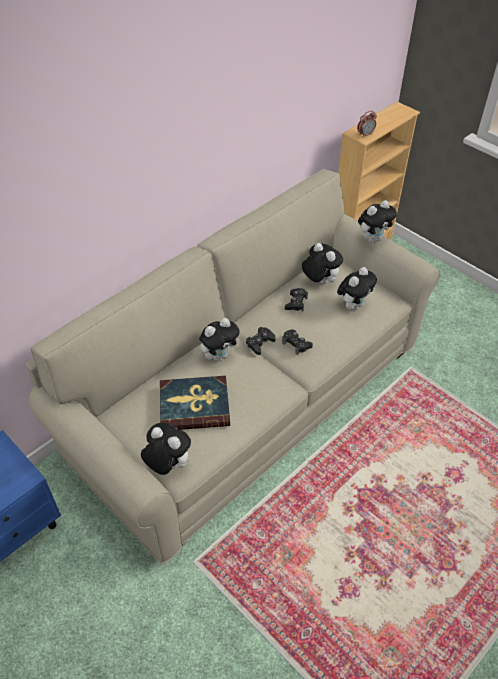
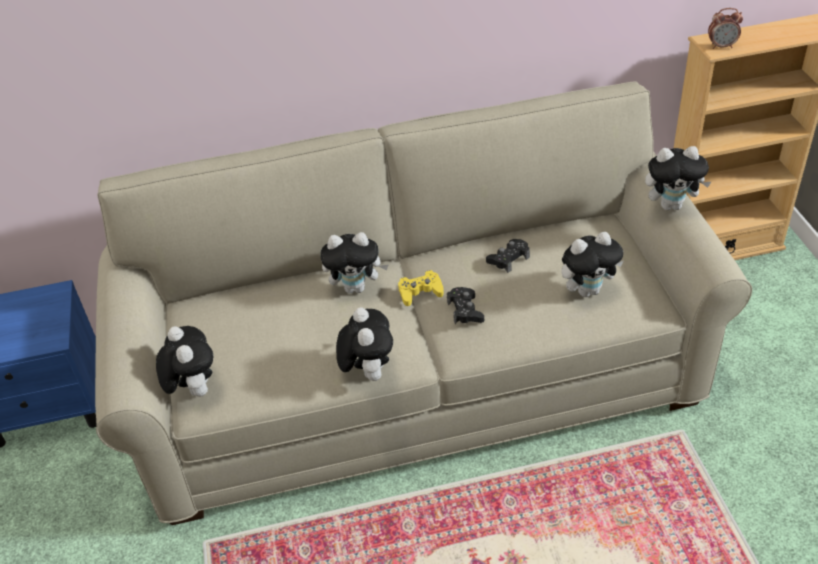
camera: 35 degrees right, 5 degrees down
(194, 405) = (277, 333): book -> none
(260, 343) = (420, 292): black game controller -> yellow game controller
(319, 281) = (564, 243): plush toy -> plush toy (367, 372)

